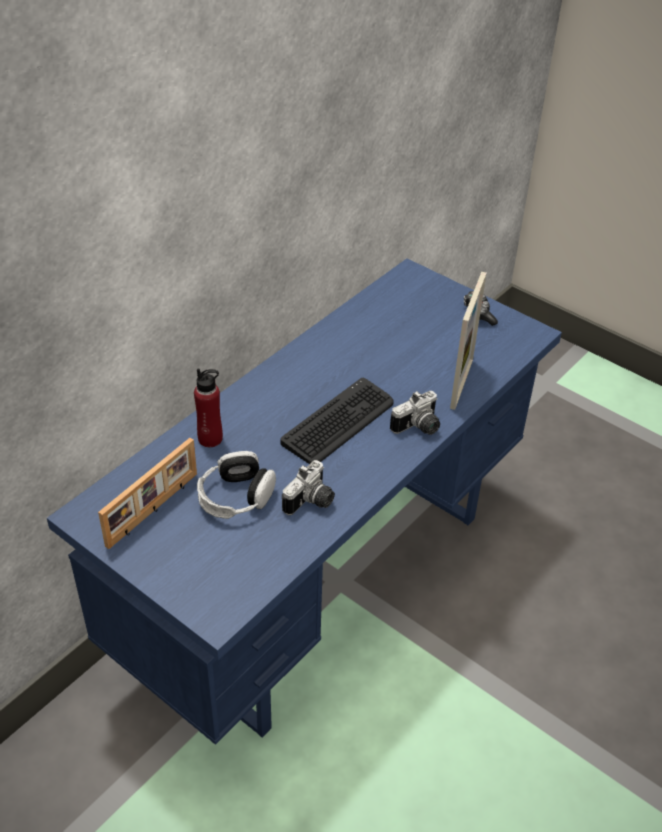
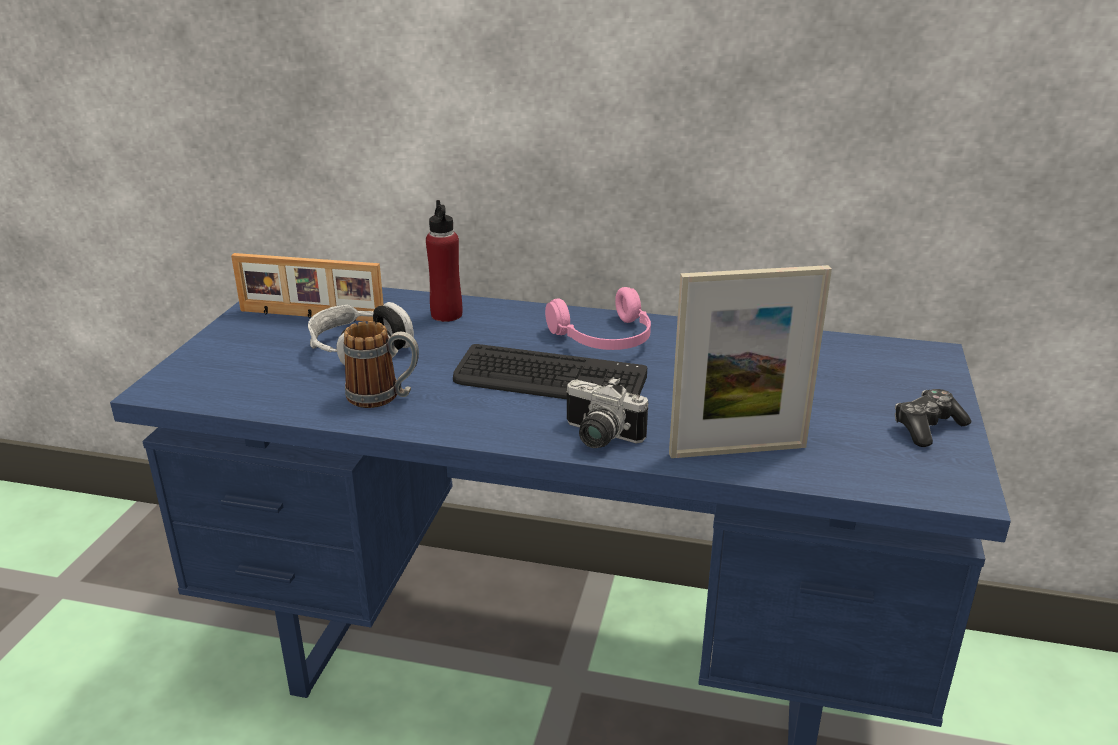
camera: 65 degrees right, 15 degrees down
(304, 380) = (605, 339): none -> pink headphones
(311, 502) = (384, 397): camera -> mug

